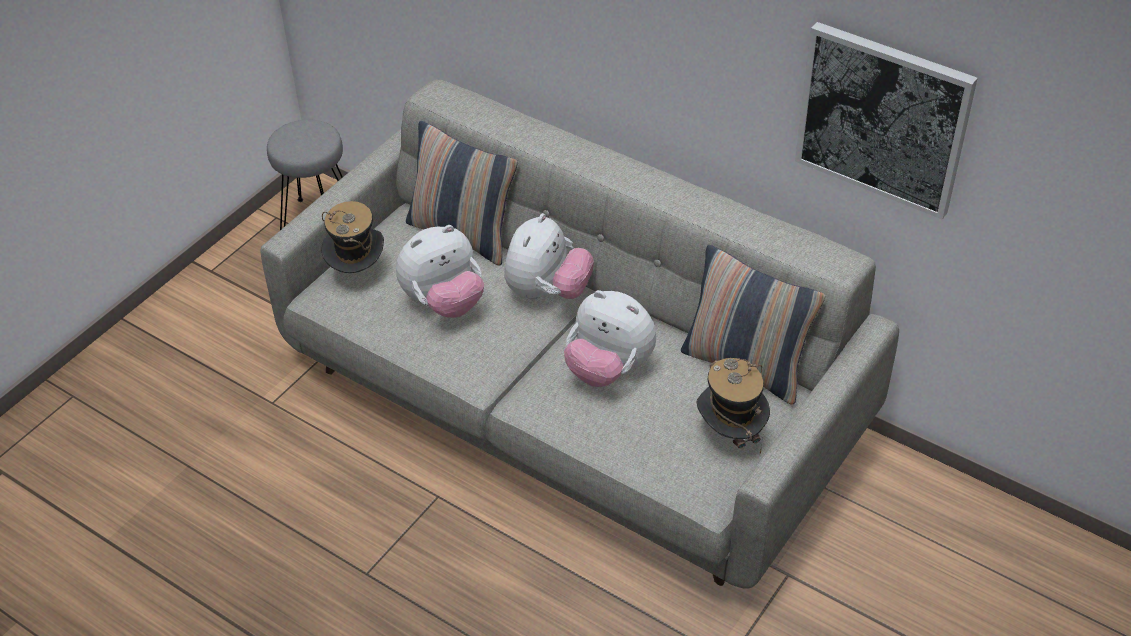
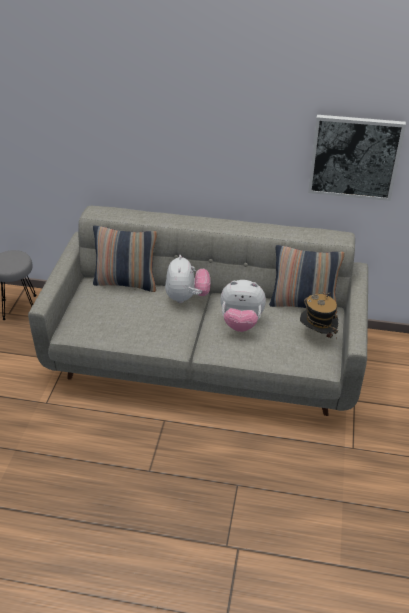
camera: 25 degrees left, 5 degrees down
(357, 273) = (81, 315): hat -> none
(444, 302) = (138, 316): plush toy -> none

